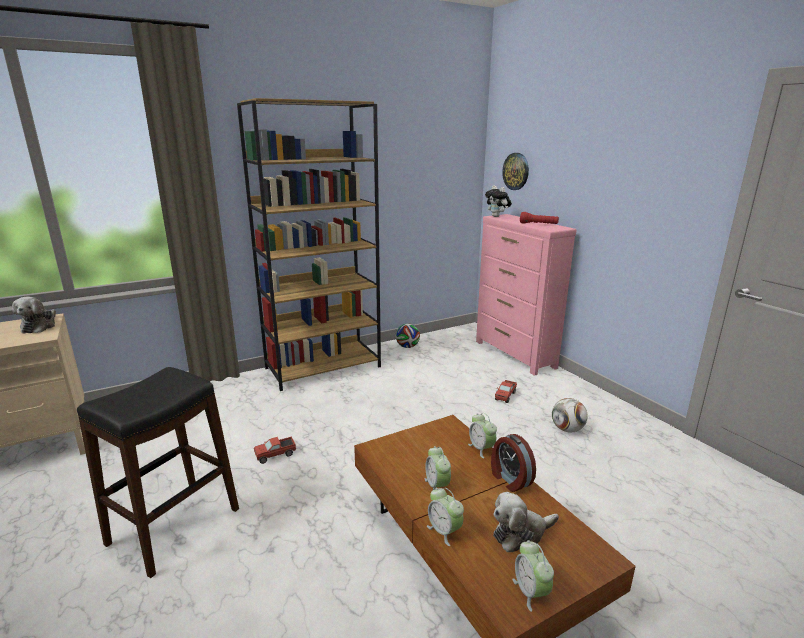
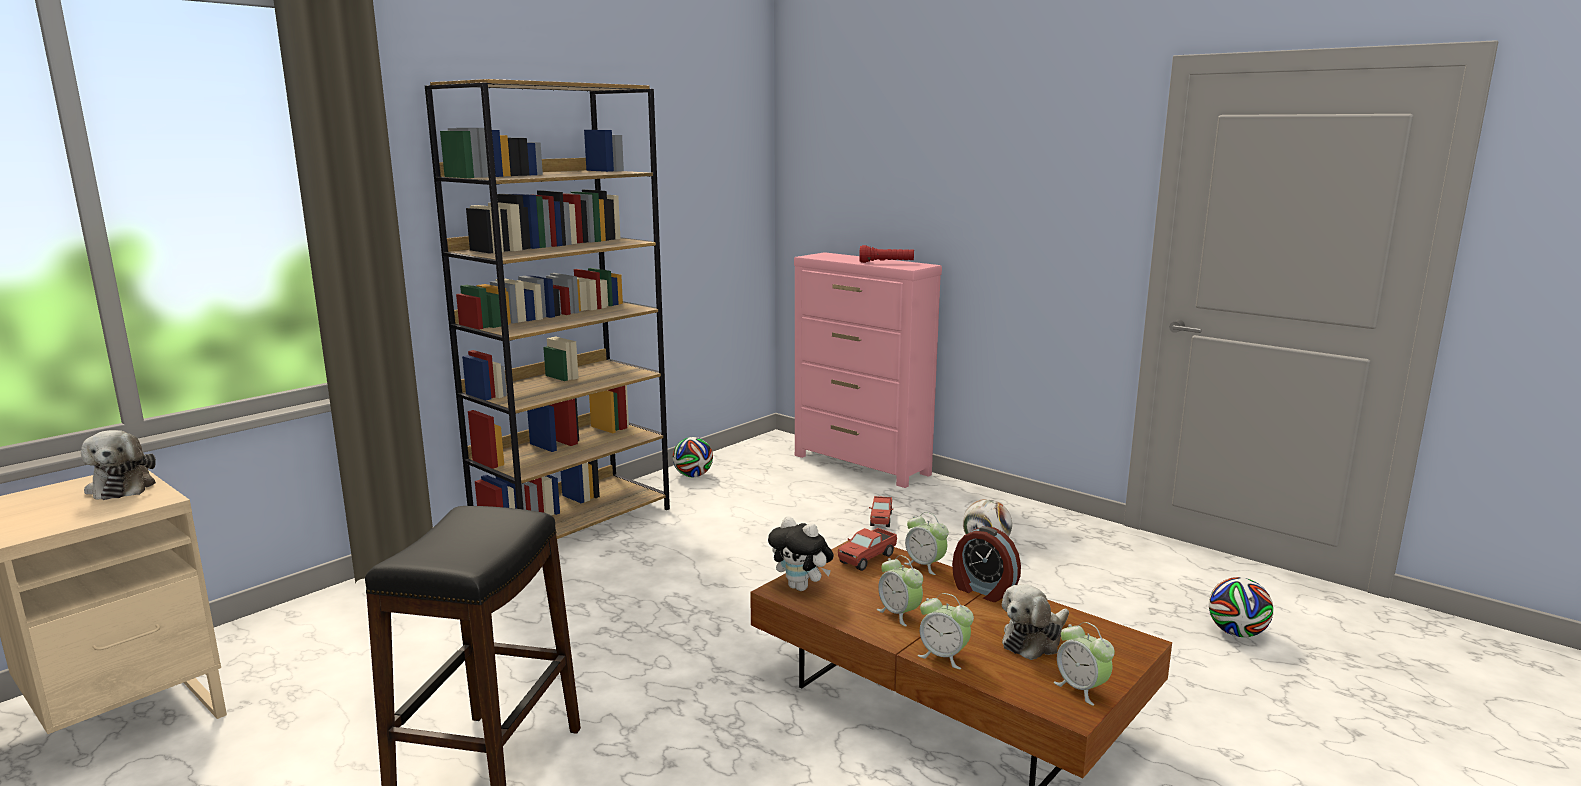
camera: 20 degrees left, 5 degrees down
(275, 455) = (585, 651): toy truck -> toy truck (867, 559)
(497, 216) = (815, 256): plush toy -> plush toy (802, 587)
(516, 171) = (833, 188): wall clock -> none
(735, 549) = (1236, 633): none -> football

